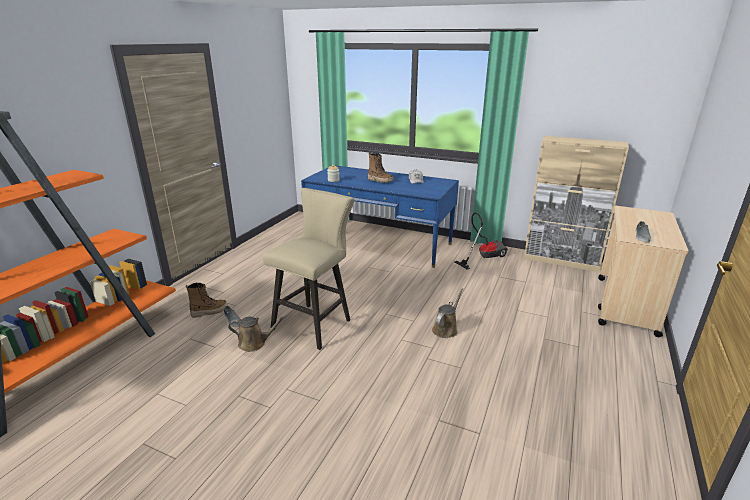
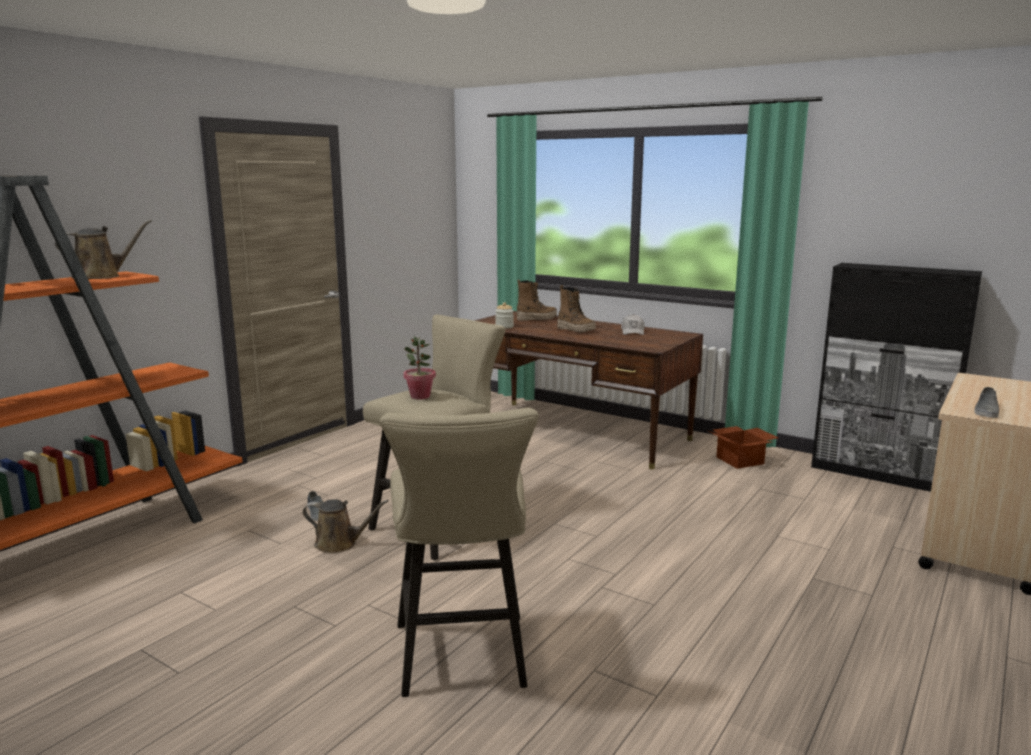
camera: 10 degrees right, 10 degrees down
(209, 312) = (287, 500): boot -> boot (536, 319)
(301, 247) = (420, 396): none -> potted plant
(358, 424) = (462, 661): none -> beige stool
(379, 243) = (574, 432): blue desk -> brown desk
(446, 329) = (646, 551): brown watering can -> brown watering can (101, 276)
(483, 257) = (741, 460): vacuum cleaner -> cardboard box
(561, 260) = (879, 474): beige cabinet -> black cabinet

